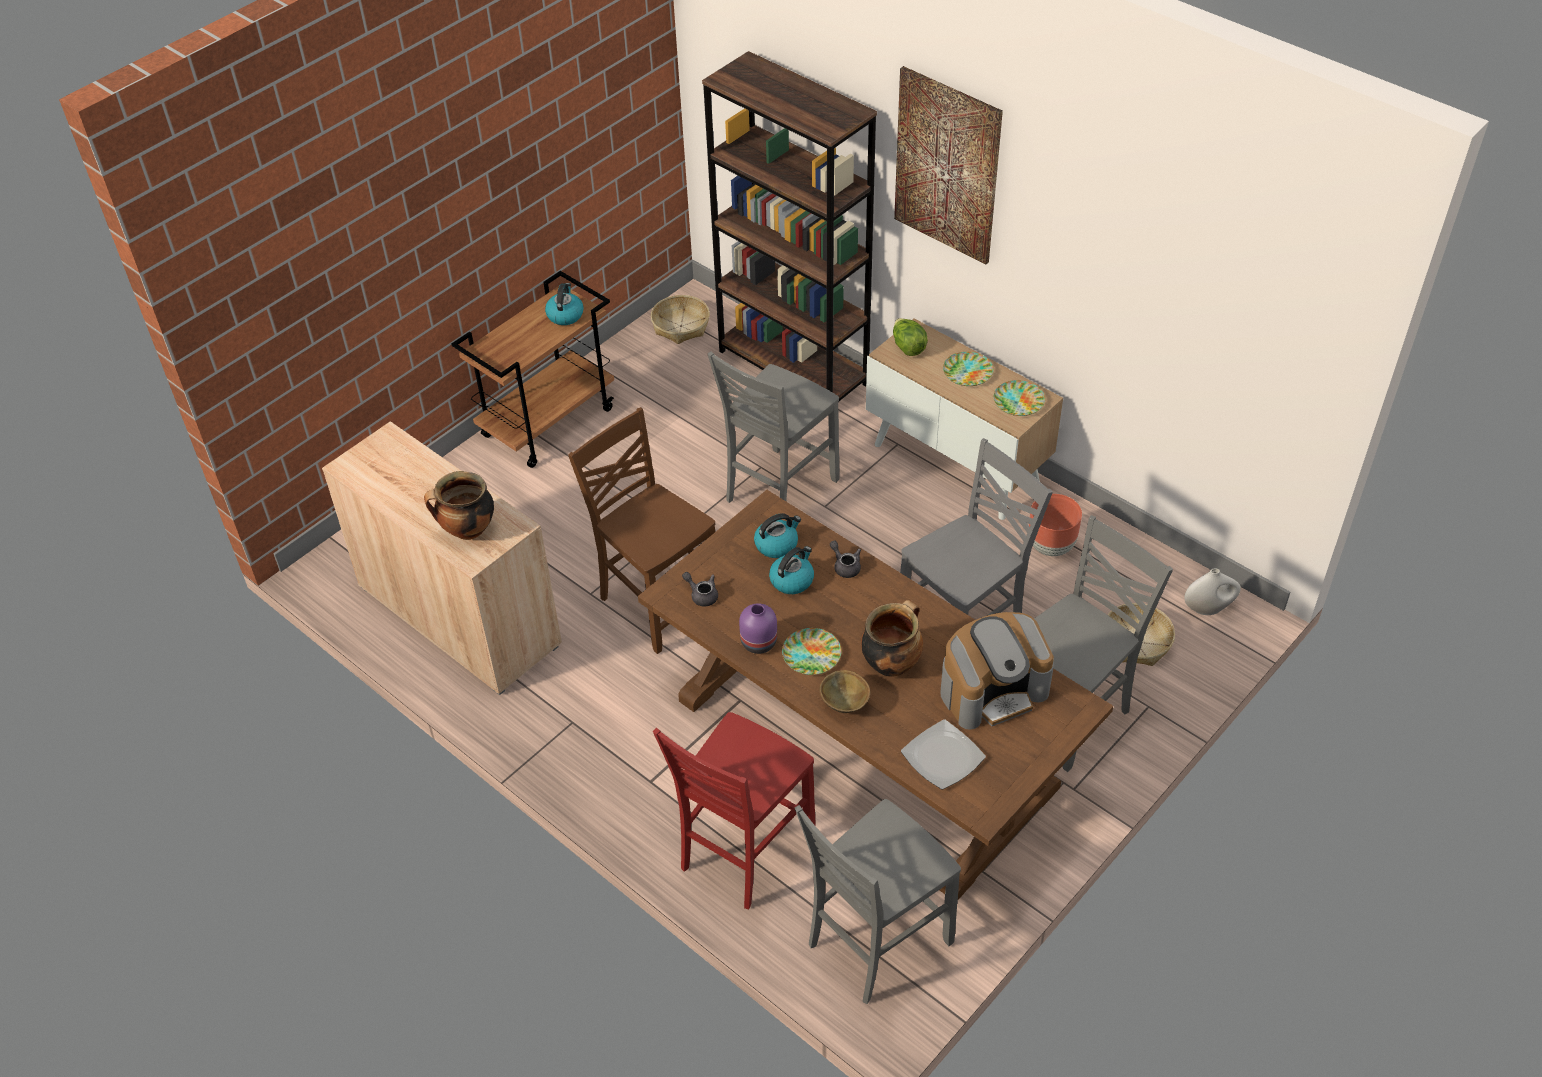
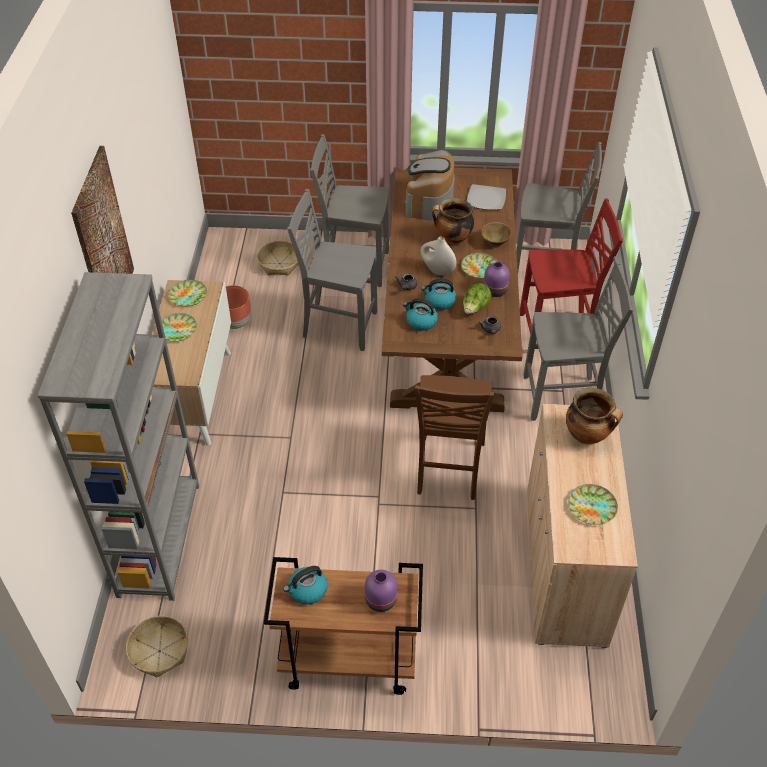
camera: 130 degrees left, 0 degrees up
(402, 479) = (592, 506): none -> plate
(507, 349) = (381, 600): none -> purple vase
(778, 490) = (297, 469): grey chair -> grey chair (563, 397)
(793, 367) = (159, 538): brown bookcase -> grey bookcase
(908, 347) = (174, 370): lettuce -> lettuce (475, 309)
(993, 690) = (429, 201): coffee machine -> coffee machine turned 105 degrees counterclockwise
(1208, 608) = (230, 249): white vase -> white vase (437, 270)

